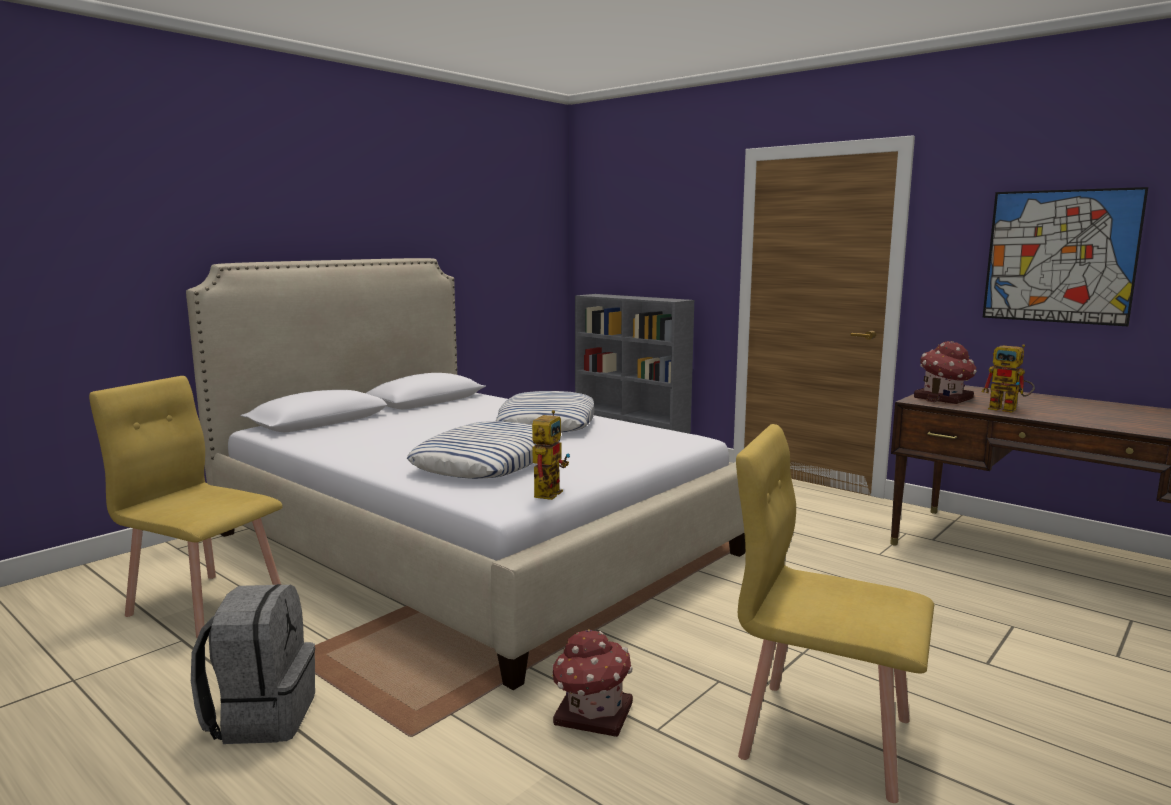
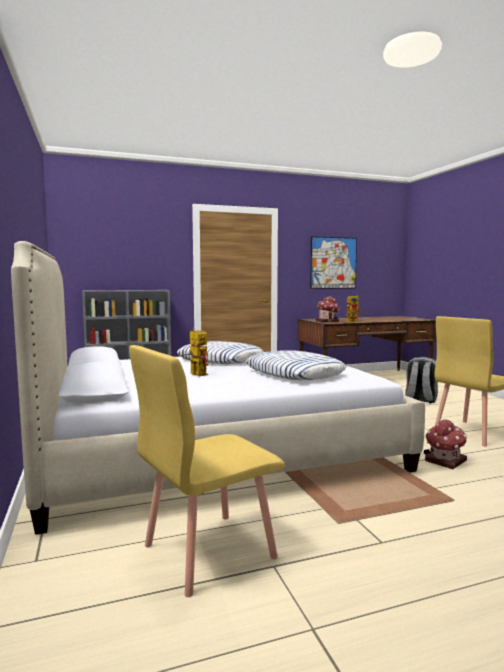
camera: 60 degrees left, 5 degrees down
(261, 716) = (417, 540): grey backpack -> grey backpack (420, 399)
(548, 491) = (363, 372): toy robot -> toy robot (195, 374)

